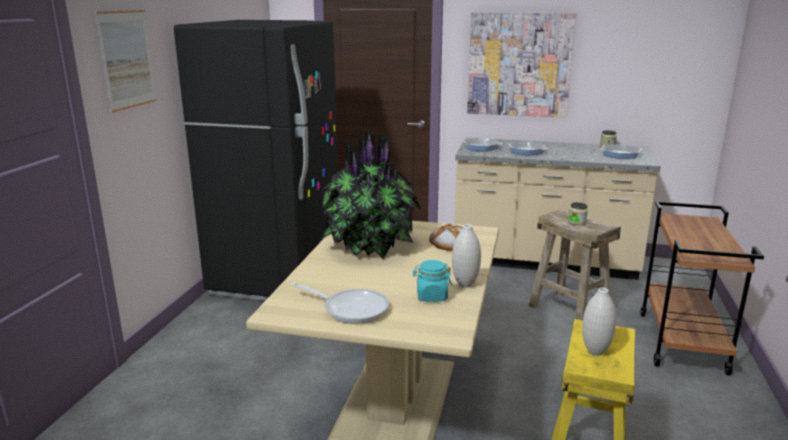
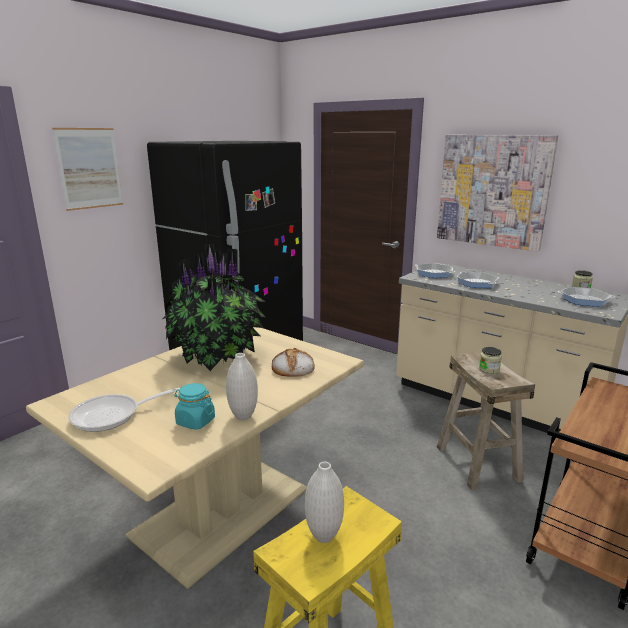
camera: 25 degrees right, 0 degrees up
(350, 309) = (112, 415): frying pan -> frying pan turned 105 degrees clockwise

